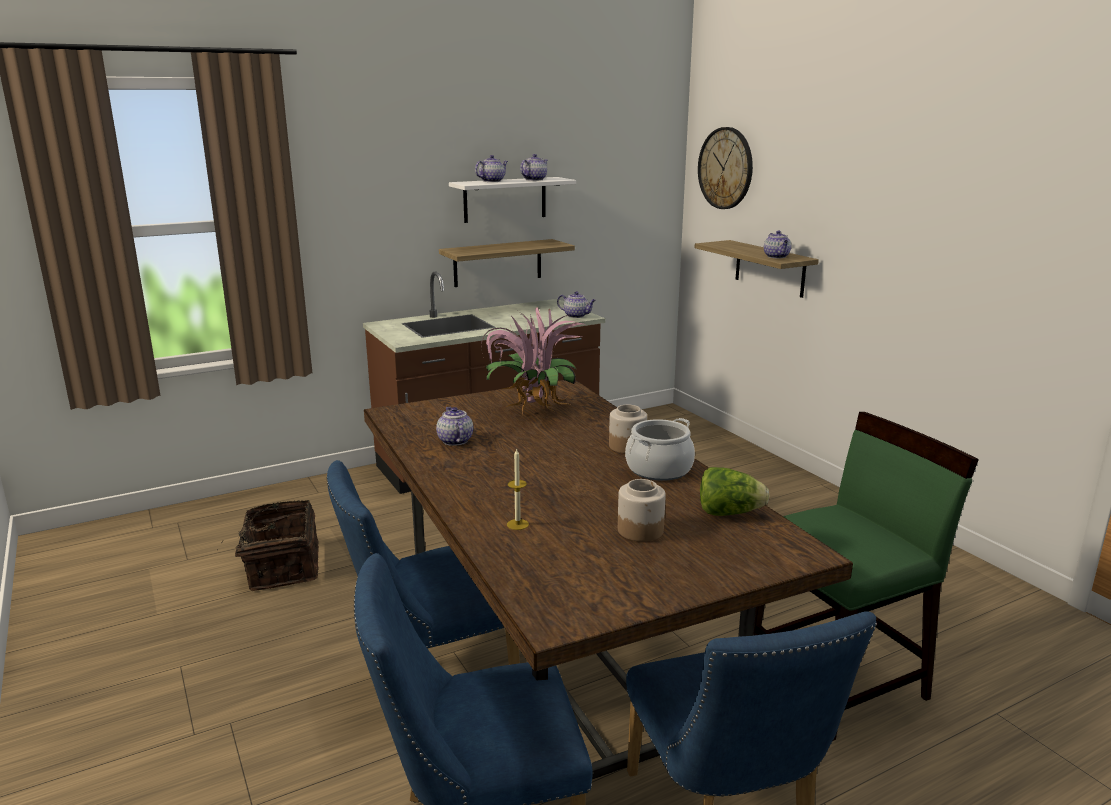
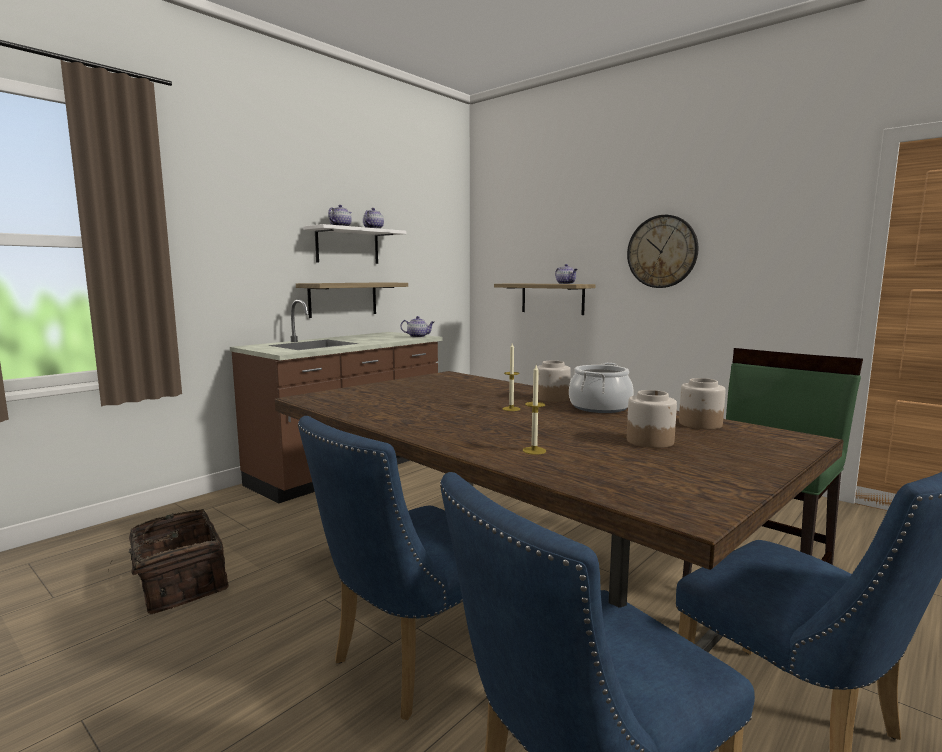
camera: 20 degrees left, 10 degrees down
(454, 440) = (393, 408): teapot -> none
(532, 412) = (442, 388): potted plant -> none
(565, 458) = (511, 409): none -> candle
(725, 168) = (507, 231): wall clock -> wall clock (662, 251)
(729, 513) = (699, 424): lettuce -> jar

